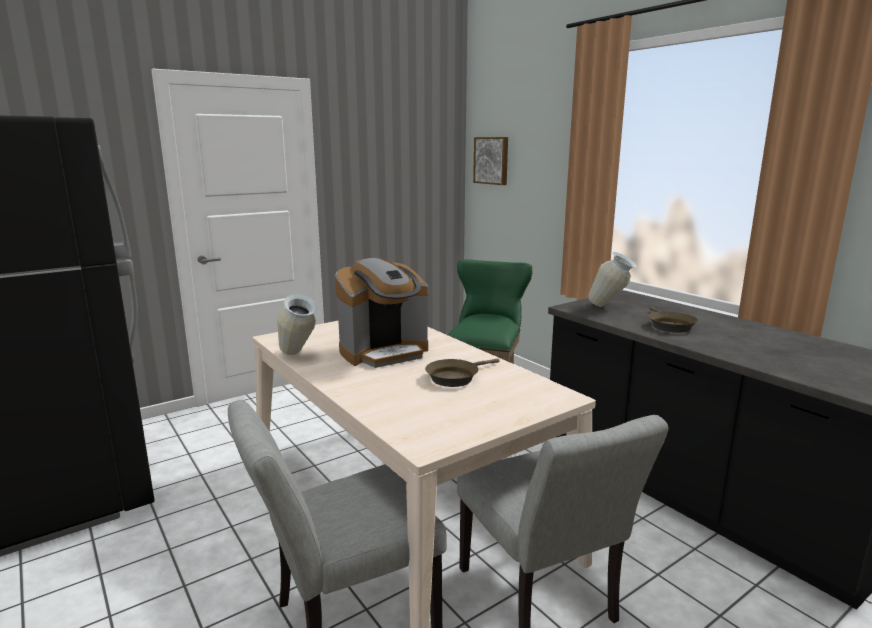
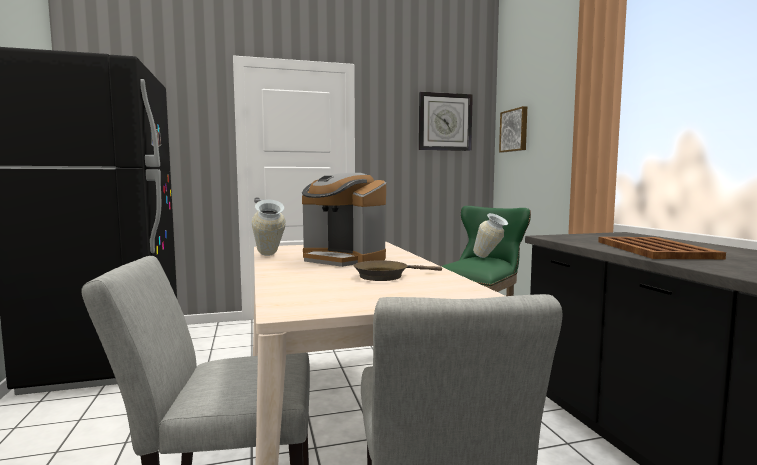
camera: 20 degrees right, 10 degrees down
(384, 352) = (343, 259): coffee machine -> coffee machine turned 45 degrees clockwise
(414, 148) = (445, 122): none -> wall clock
(610, 307) = (595, 238): vase -> vase (489, 258)
(669, 326) = (654, 249): brown frying pan -> brown tray

